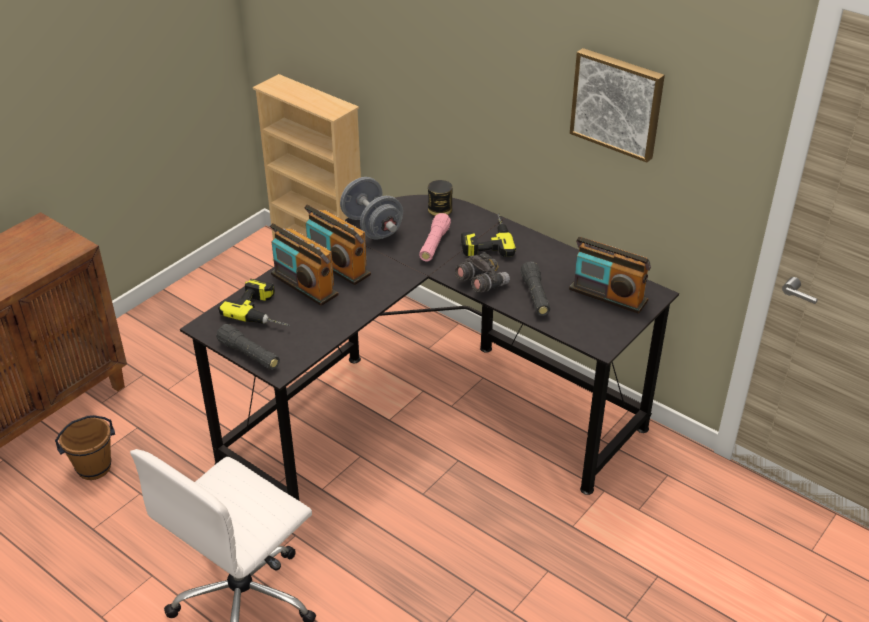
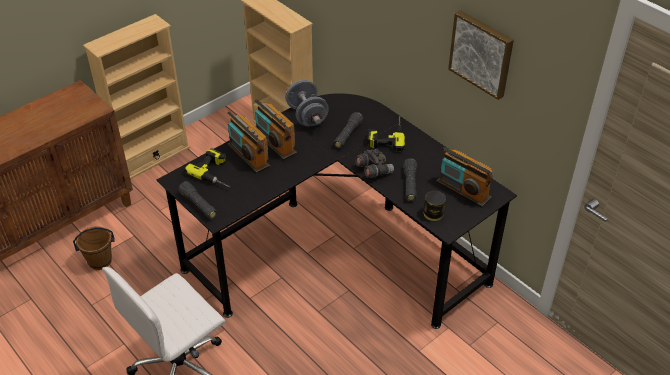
camera: 10 degrees right, 5 degrees up
(142, 322) = (152, 157): none -> beige bookcase
(434, 244) = (348, 135): pink flashlight -> black flashlight
(440, 209) = (359, 107): can -> can (433, 214)

